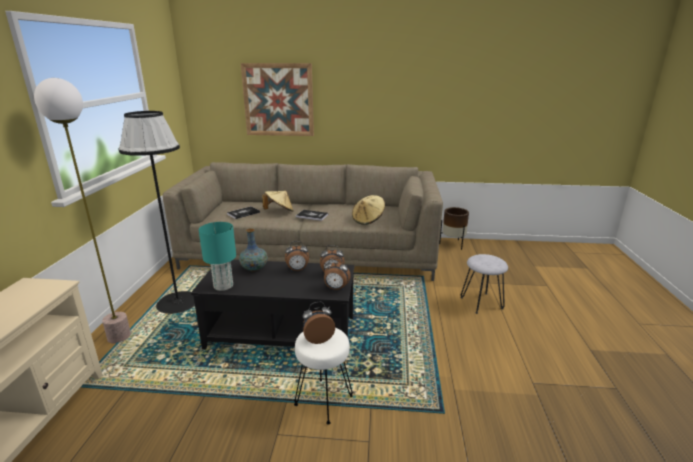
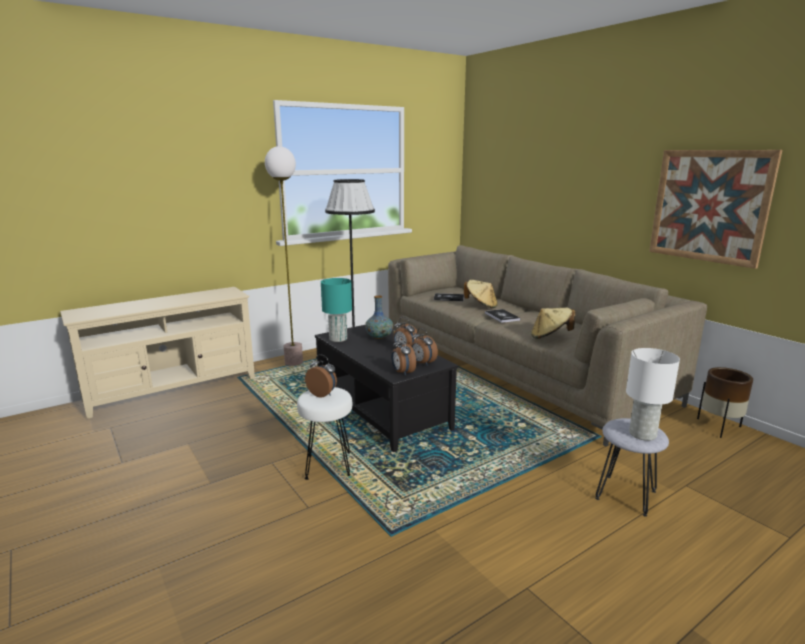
camera: 50 degrees right, 5 degrees down
(278, 100) = (537, 185): picture -> picture (709, 206)
(495, 262) = (643, 434): none -> white table lamp

